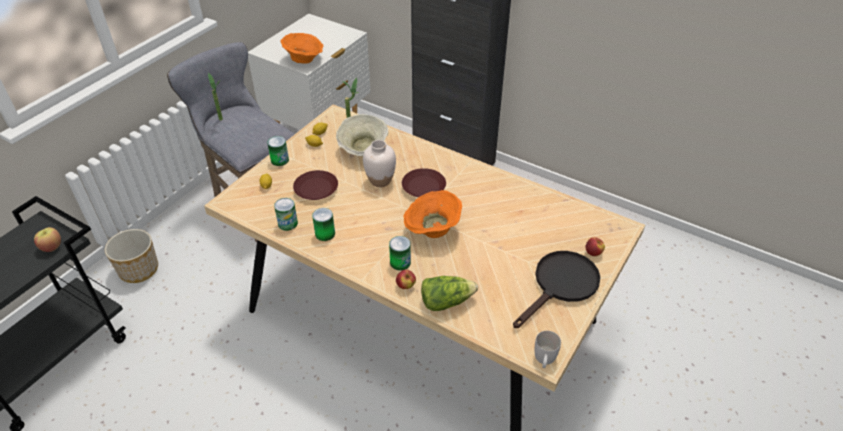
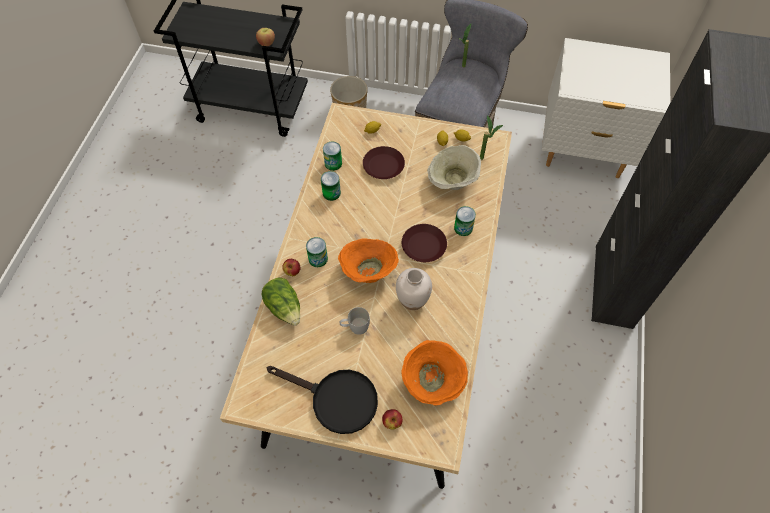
camera: 70 degrees right, 15 degrees up
(280, 160) = (409, 126): can -> can (463, 228)
(304, 60) = (581, 83): orange bowl -> orange bowl (433, 381)
(380, 180) = (416, 208): white vase -> white vase (412, 300)
(544, 360) = (242, 403): white mug -> white mug (355, 327)

